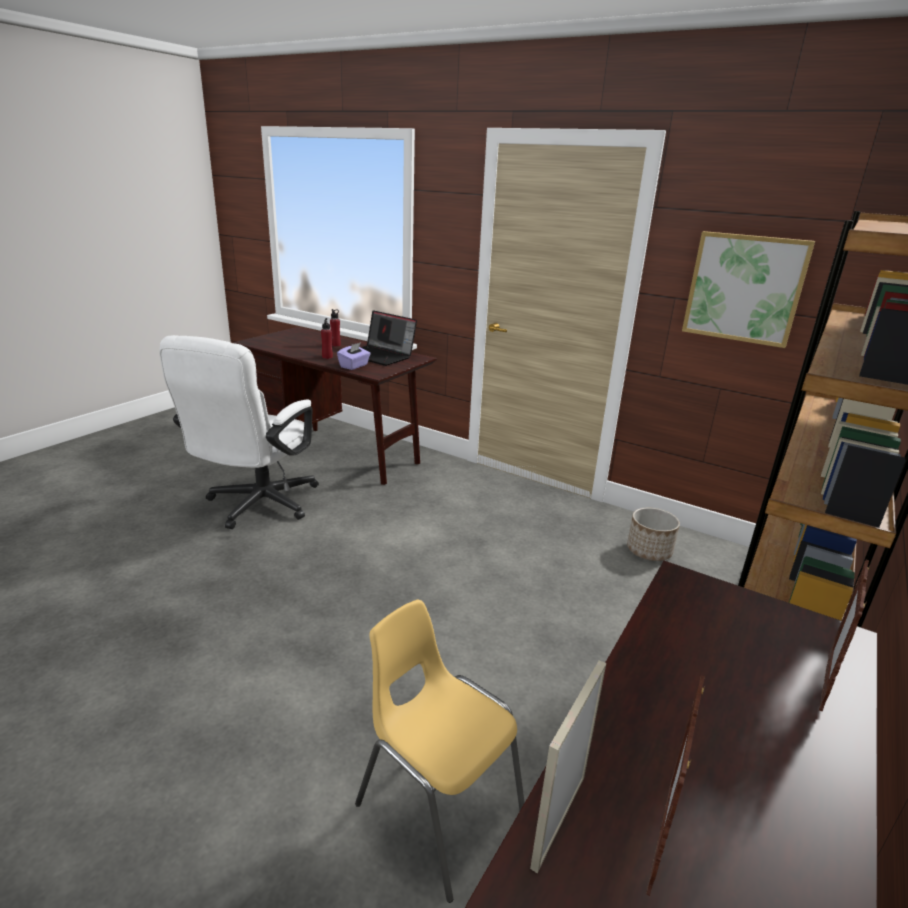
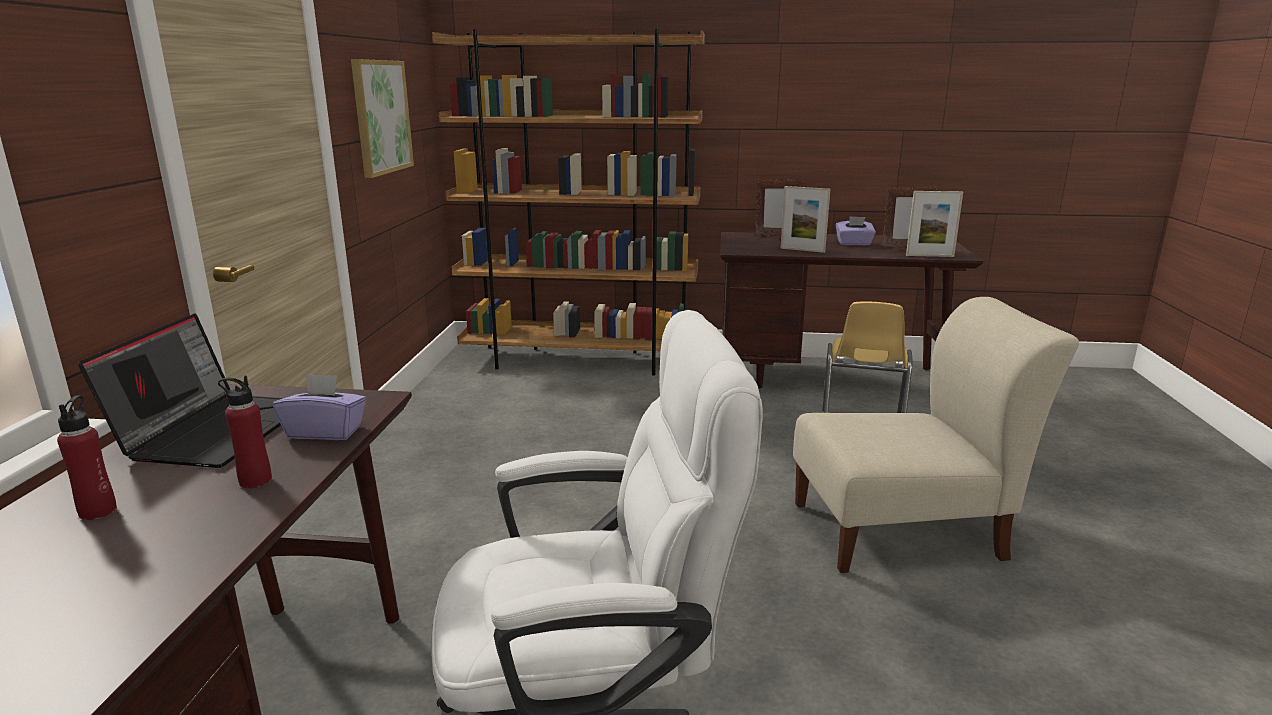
camera: 115 degrees left, 5 degrees down
(252, 698) = (905, 530): none -> beige chair
(649, 551) = (474, 403): planter -> none
(675, 650) = (802, 250): none -> picture frame
(731, 764) = (854, 243): none -> purple tissue box

